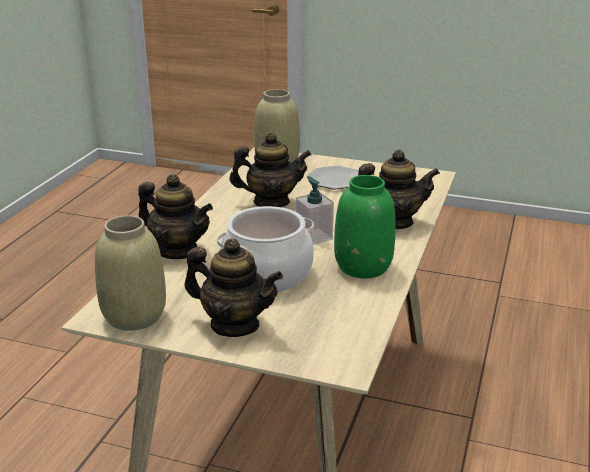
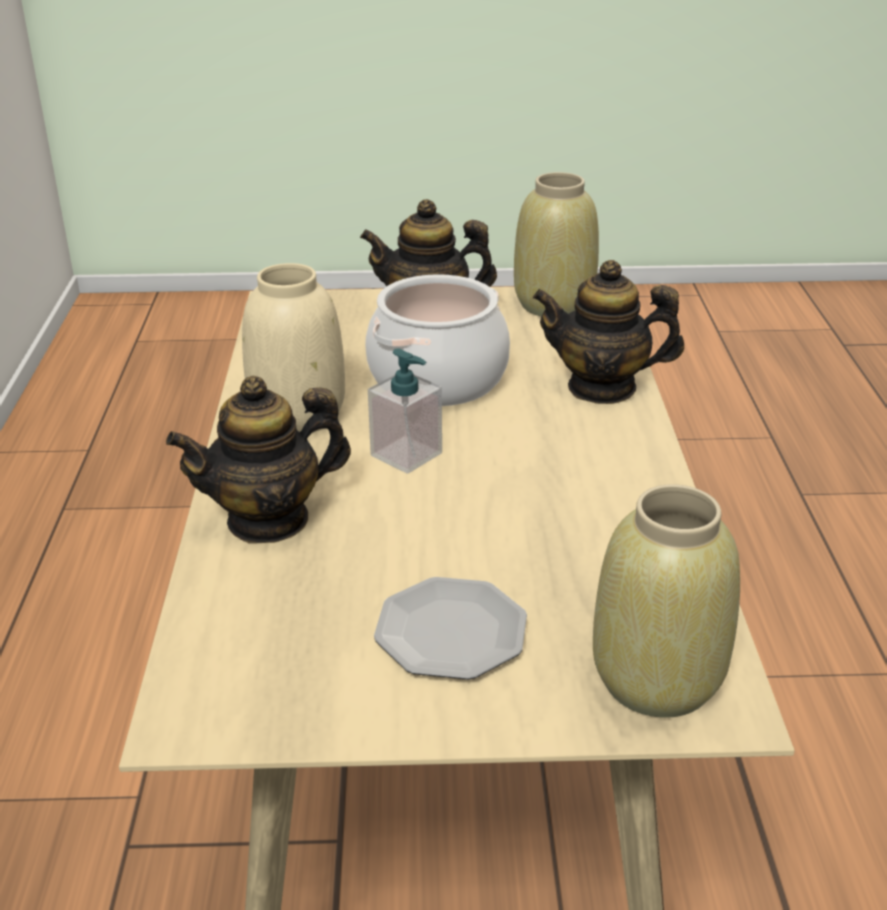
camera: 160 degrees right, 5 degrees up
(271, 202) = (546, 521): teapot -> none
(363, 266) = (298, 416): green vase -> beige vase

